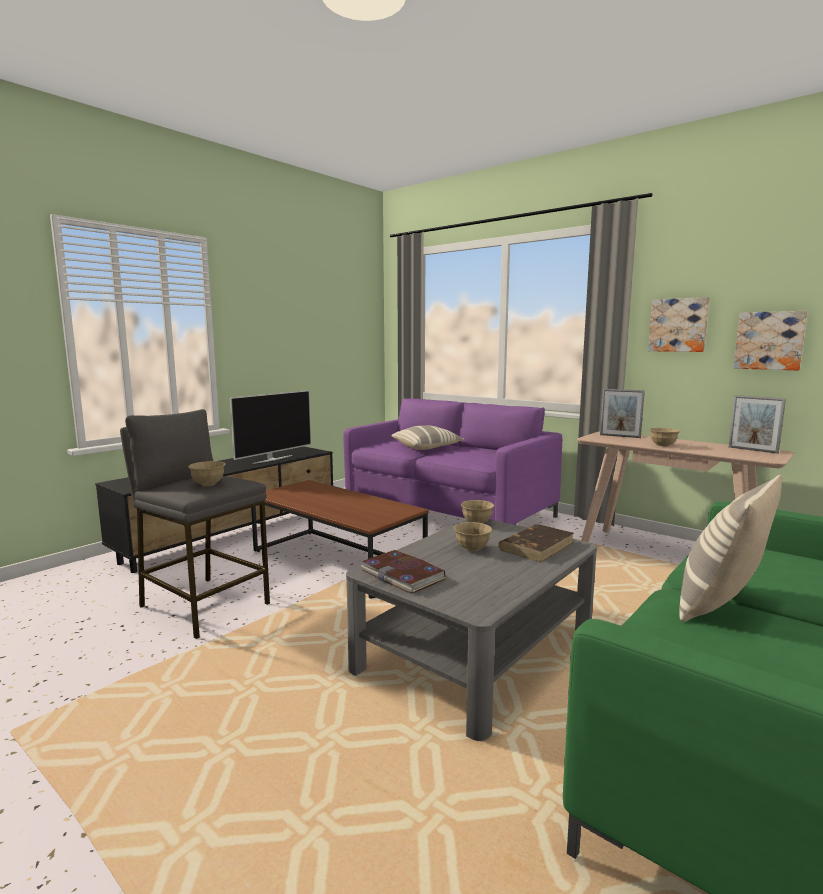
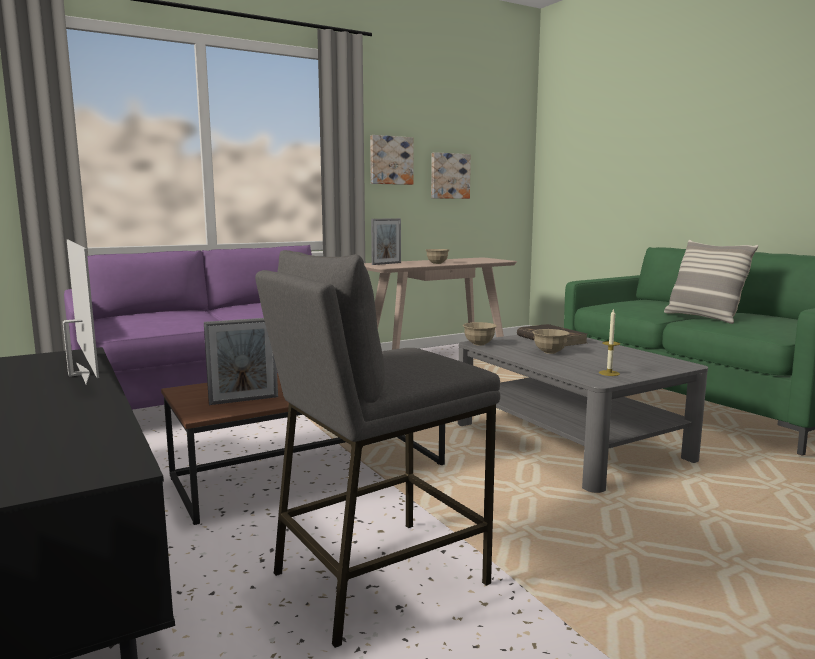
camera: 70 degrees left, 0 degrees up
(208, 484) = (414, 359): beige bowl -> none
(403, 575) = (609, 373): book -> candle
(427, 447) = (198, 315): pillow -> none
(752, 450) = (473, 259): picture frame -> picture frame (244, 400)

